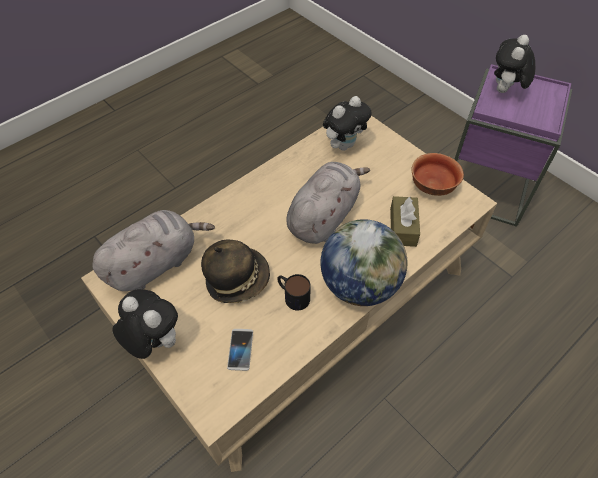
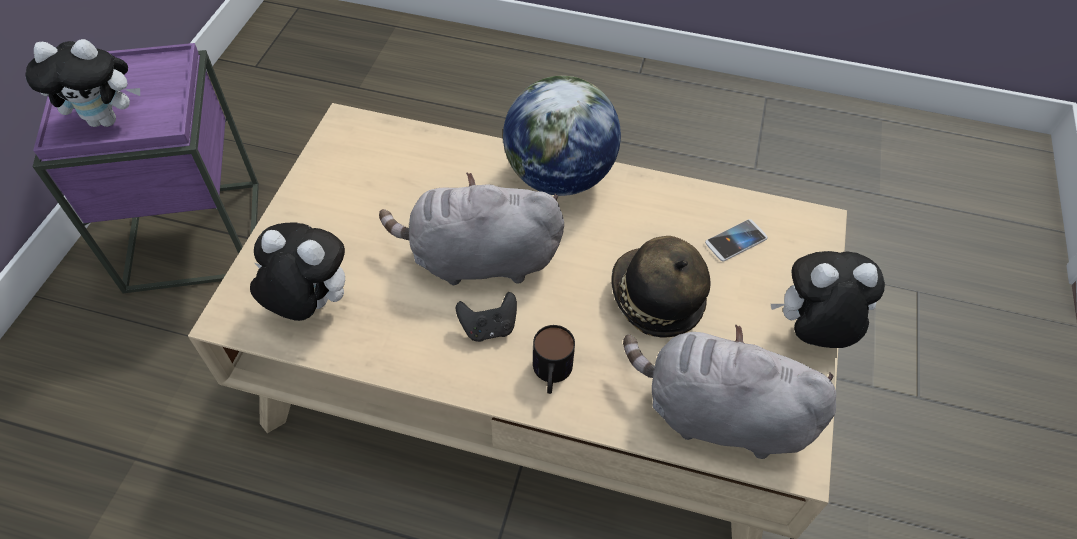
camera: 125 degrees left, 0 degrees up
(154, 342) = (811, 331): plush toy -> plush toy turned 90 degrees clockwise
(279, 200) = (489, 327): none -> black game controller
(292, 296) = (628, 230): mug -> mug (551, 374)
(403, 227) = (438, 172): brown tissue box -> none
(432, 186) = (340, 169): bowl -> none

